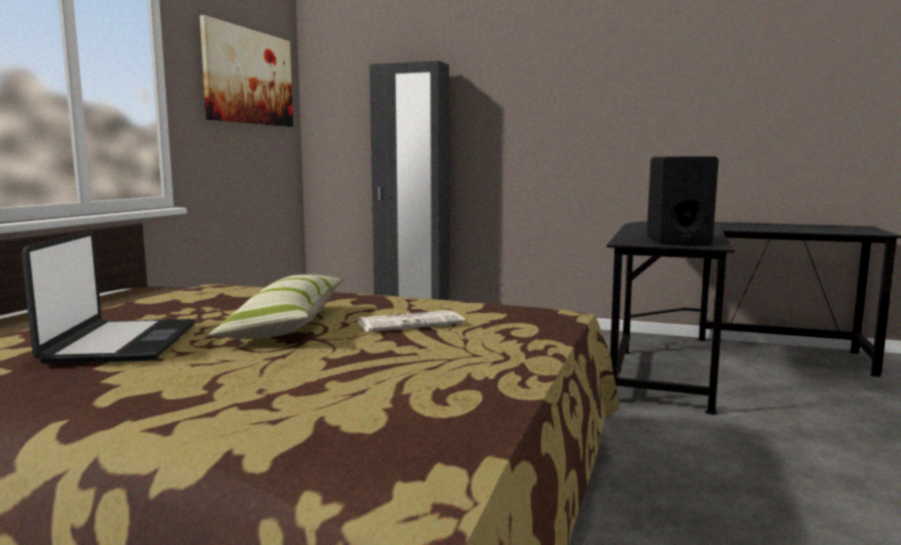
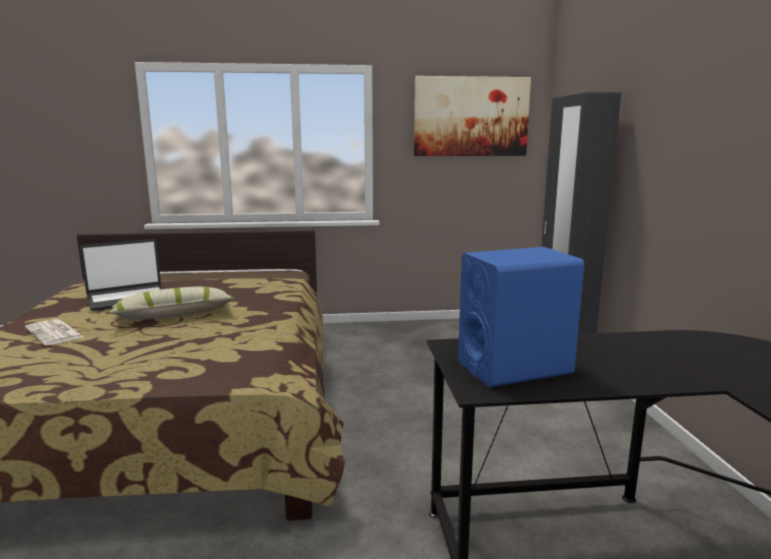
camera: 65 degrees right, 5 degrees up
(411, 323) = (188, 340): newspaper -> newspaper (55, 333)
(677, 240) = (514, 368): black speaker -> blue speaker

